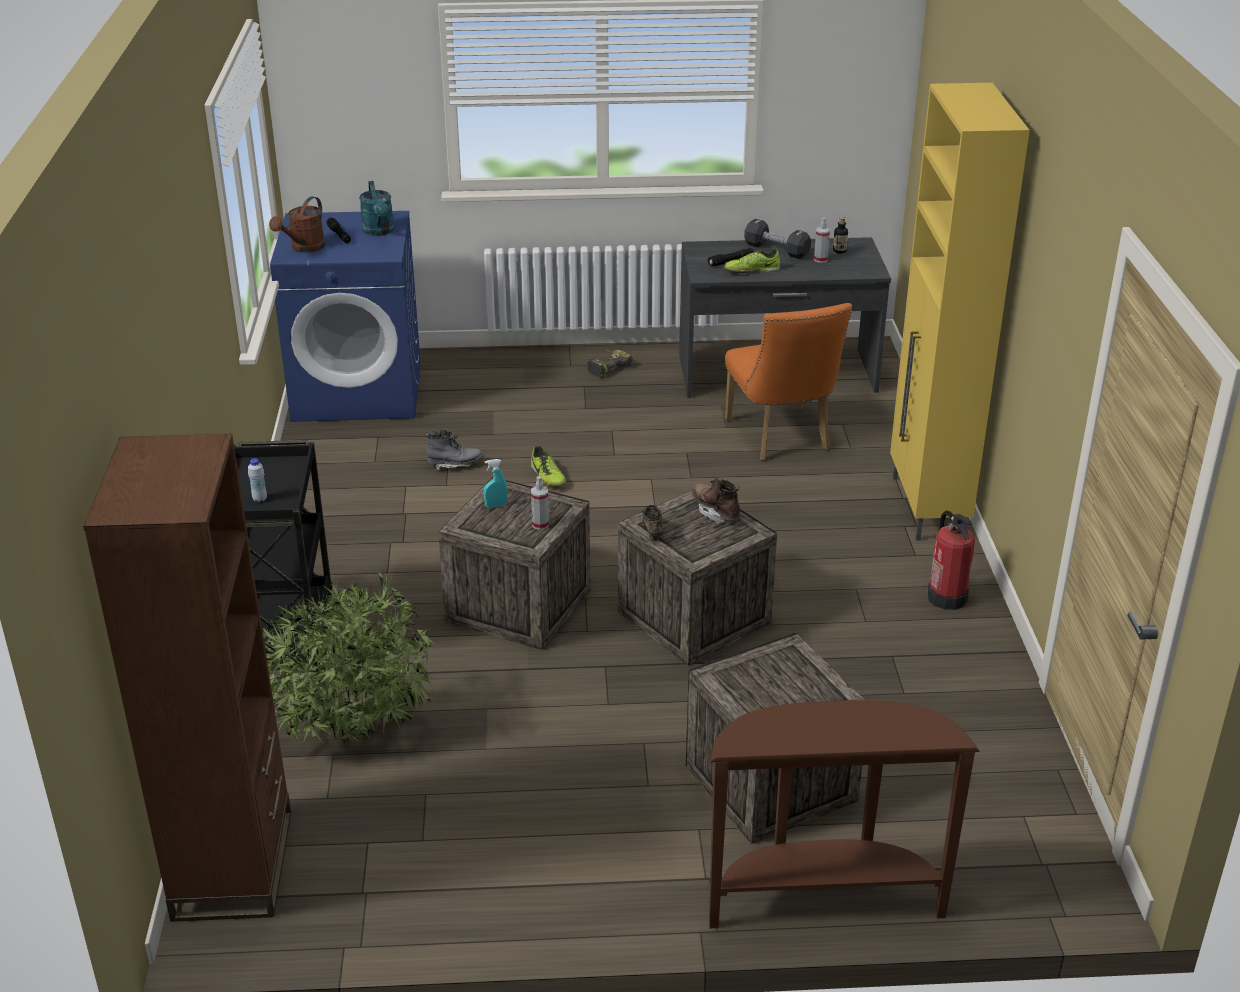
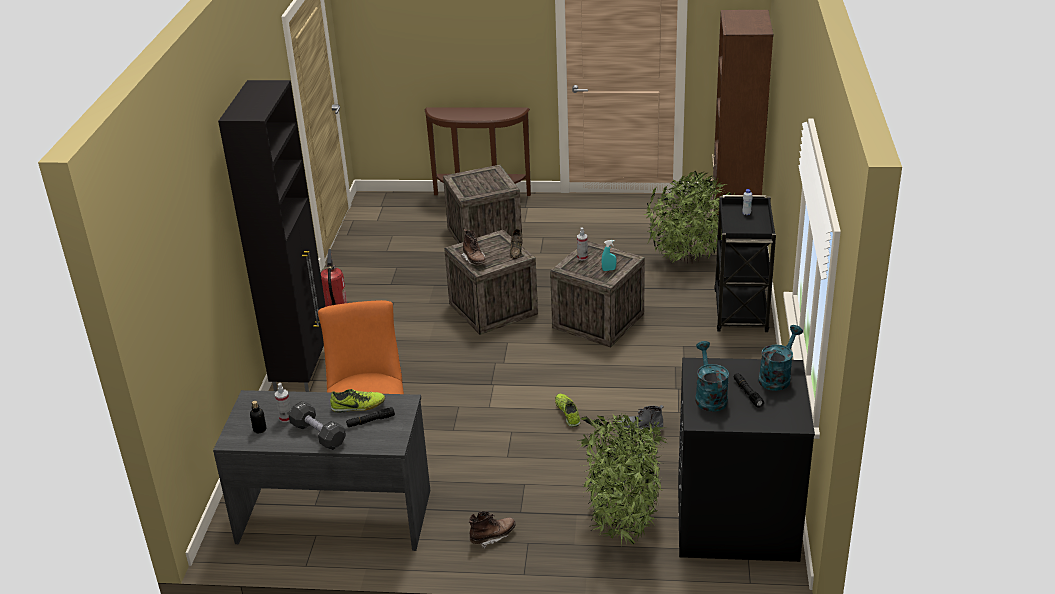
camera: 170 degrees left, 0 degrees up
(304, 248) = (777, 377): brown watering can -> turquoise watering can
(358, 391) = (735, 520): blue washing machine -> black washing machine
(476, 383) = (622, 524): none -> potted plant
(607, 367) = (492, 537): power drill -> brown boot
(927, 508) = (303, 371): yellow cabinet -> black cabinet

